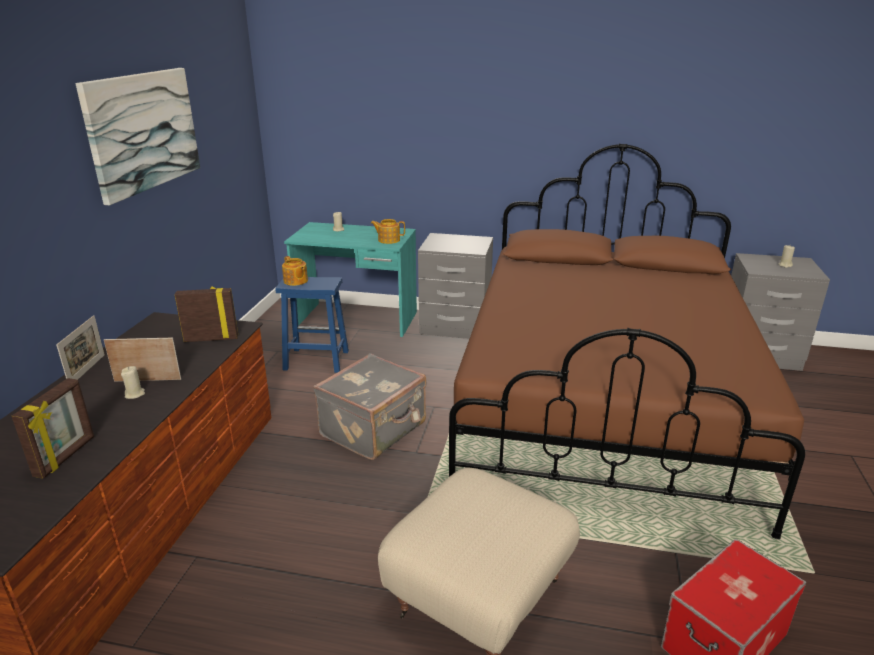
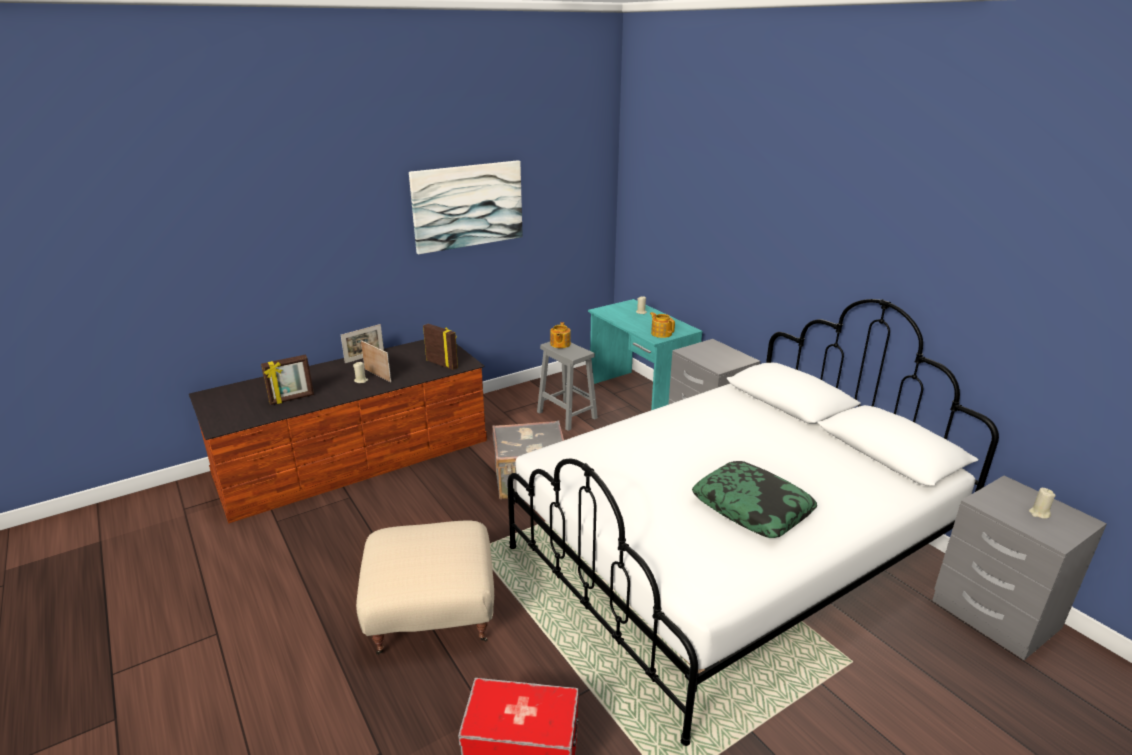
camera: 45 degrees right, 0 degrees up
(315, 360) = (566, 415): blue stool -> grey stool
(603, 401) = (730, 558): brown bed -> white bed
(677, 329) = (752, 508): none -> pillow

